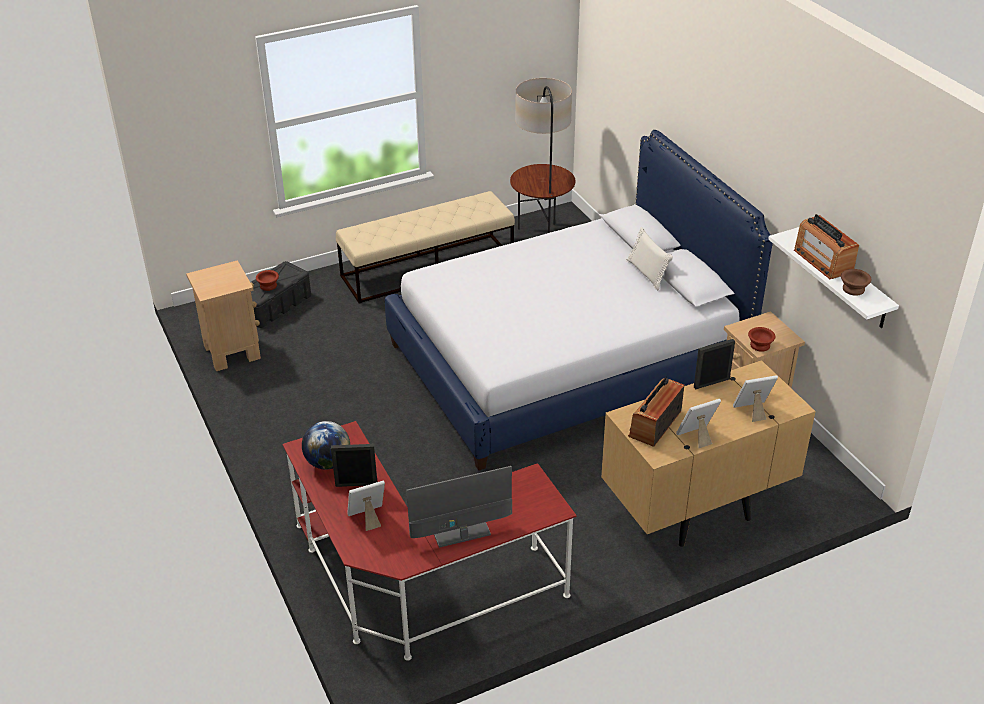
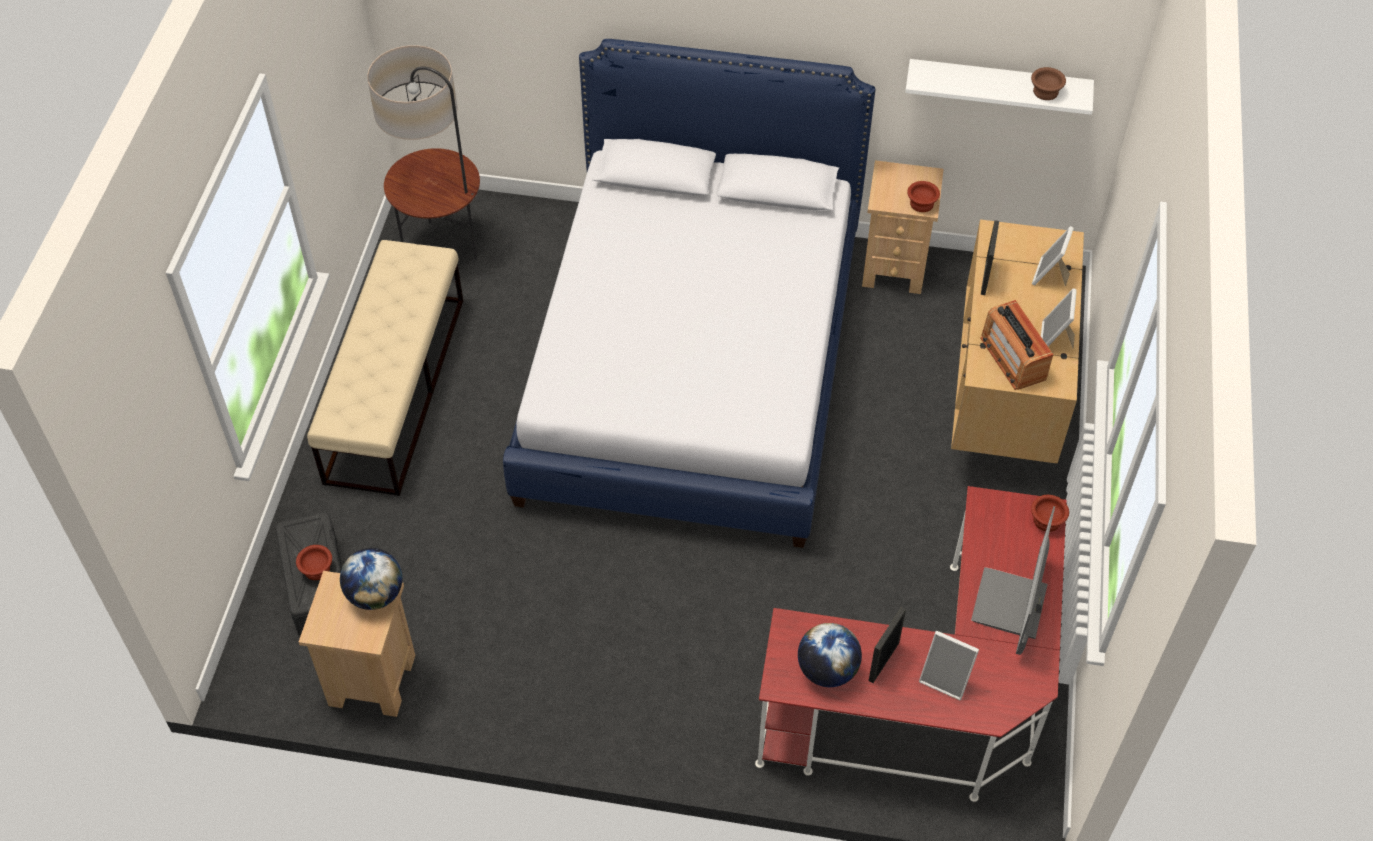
camera: 55 degrees left, 15 degrees up
(236, 282) = (375, 594): none -> globe
(368, 518) = (946, 678): picture frame -> picture frame turned 75 degrees counterclockwise
(548, 513) = (1048, 520): none -> brown bowl
(647, 274) = (730, 210): white pillow -> none
(823, 261) = (982, 81): radio -> none

